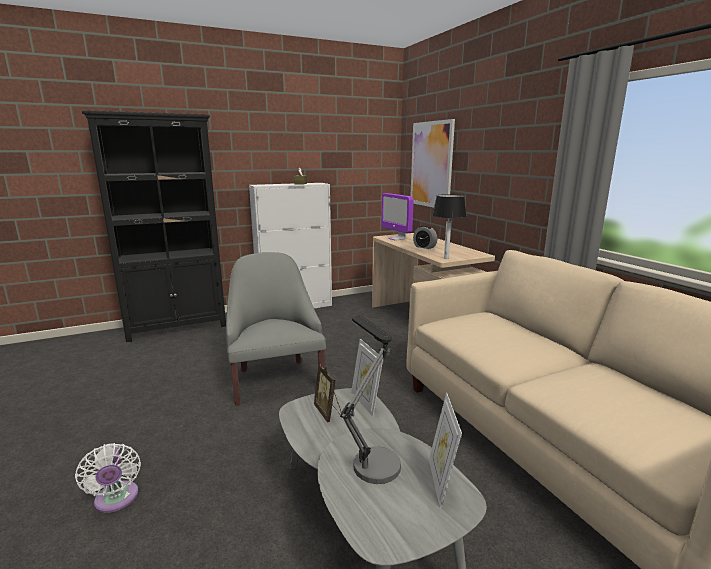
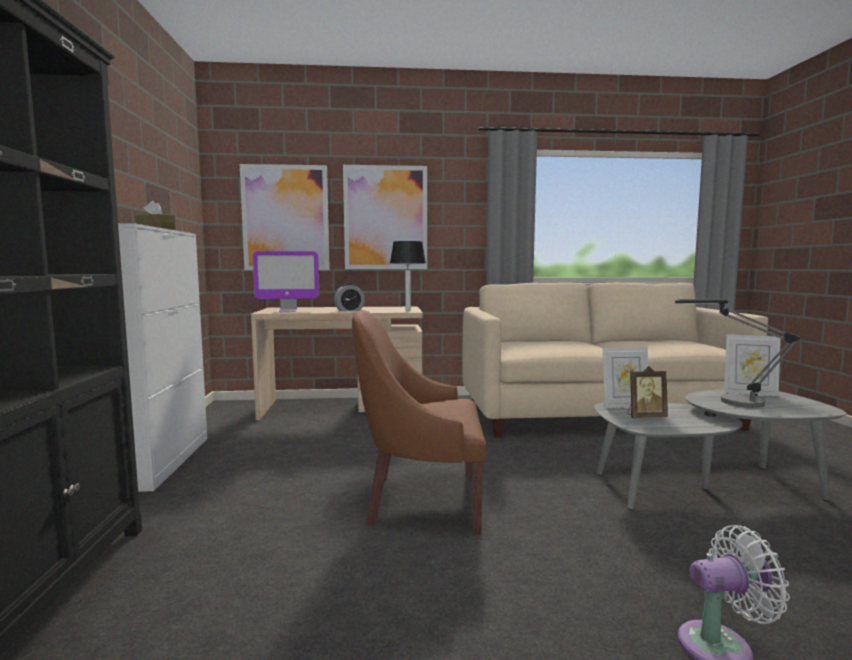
camera: 70 degrees left, 10 degrees down
(275, 379) = (422, 500): grey armchair -> brown armchair
(485, 166) = (385, 218): none -> picture

